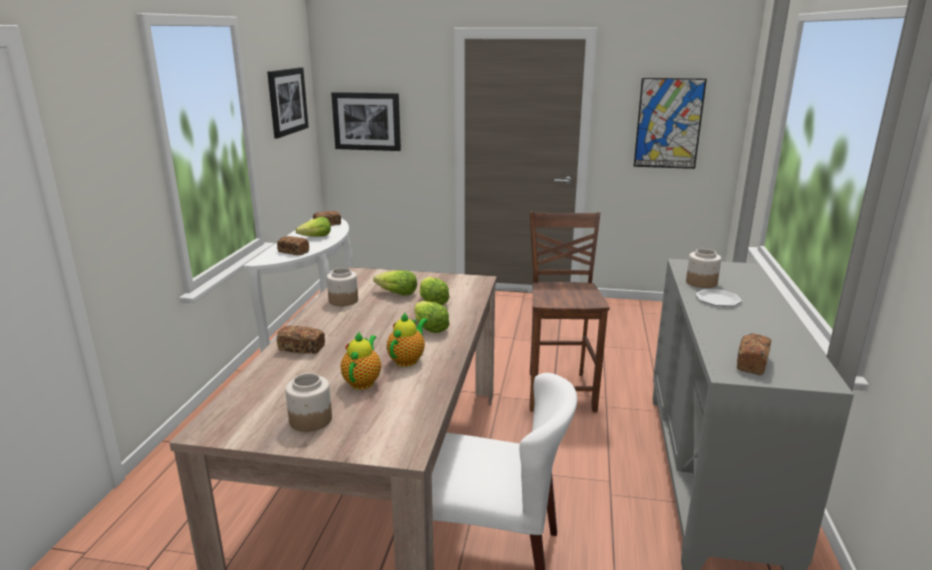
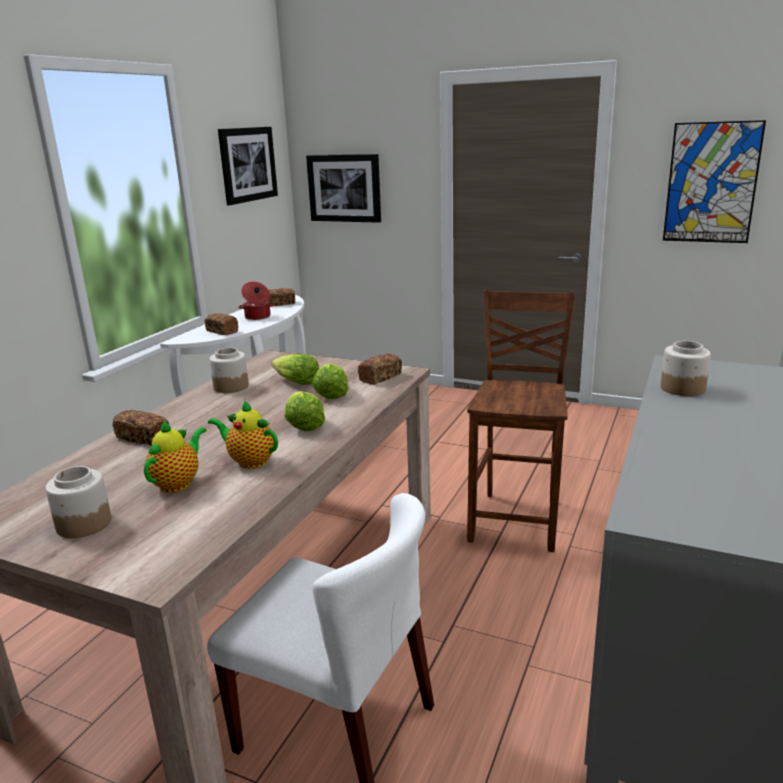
camera: 15 degrees right, 0 degrees up
(316, 237) = (258, 317): lettuce -> cooking pot
(408, 359) = (249, 461): teapot -> teapot turned 105 degrees counterclockwise
(718, 300) = (692, 413): plate -> none
(751, 363) = (687, 507): bread -> bread (380, 377)

